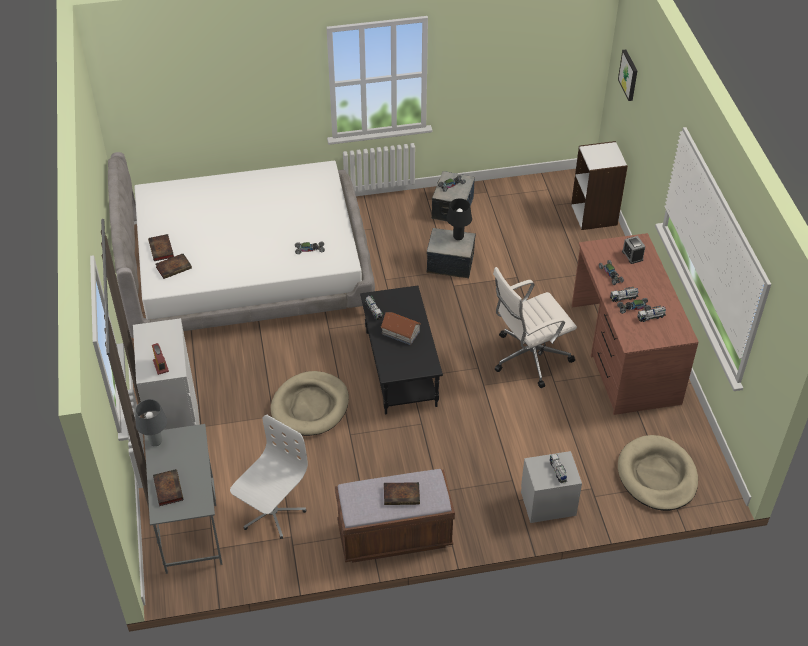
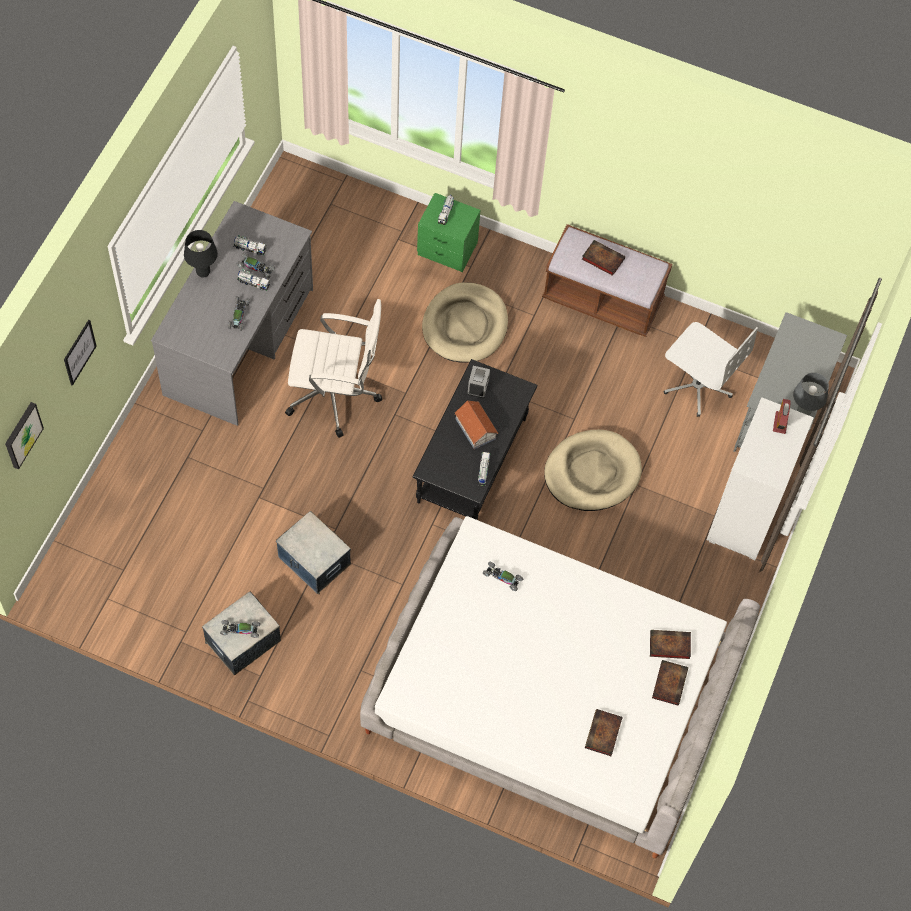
camera: 150 degrees left, 15 degrees up
(167, 488) = (815, 359): book -> book (603, 735)
(272, 512) = (697, 385): white office chair -> white office chair turned 120 degrees counterclockwise
(458, 237) = (299, 545): black table lamp -> black table lamp (203, 272)
(548, 503) = (447, 249): grey nightstand -> green nightstand
(594, 215) = (93, 526): white bookcase -> none
(624, 354) = (240, 342): brown desk -> grey desk
(632, 255) = (195, 323): alarm clock -> alarm clock (478, 386)
(653, 133) = (79, 352): none -> picture
(657, 476) = (331, 215): beige dog bed -> beige dog bed (465, 325)

